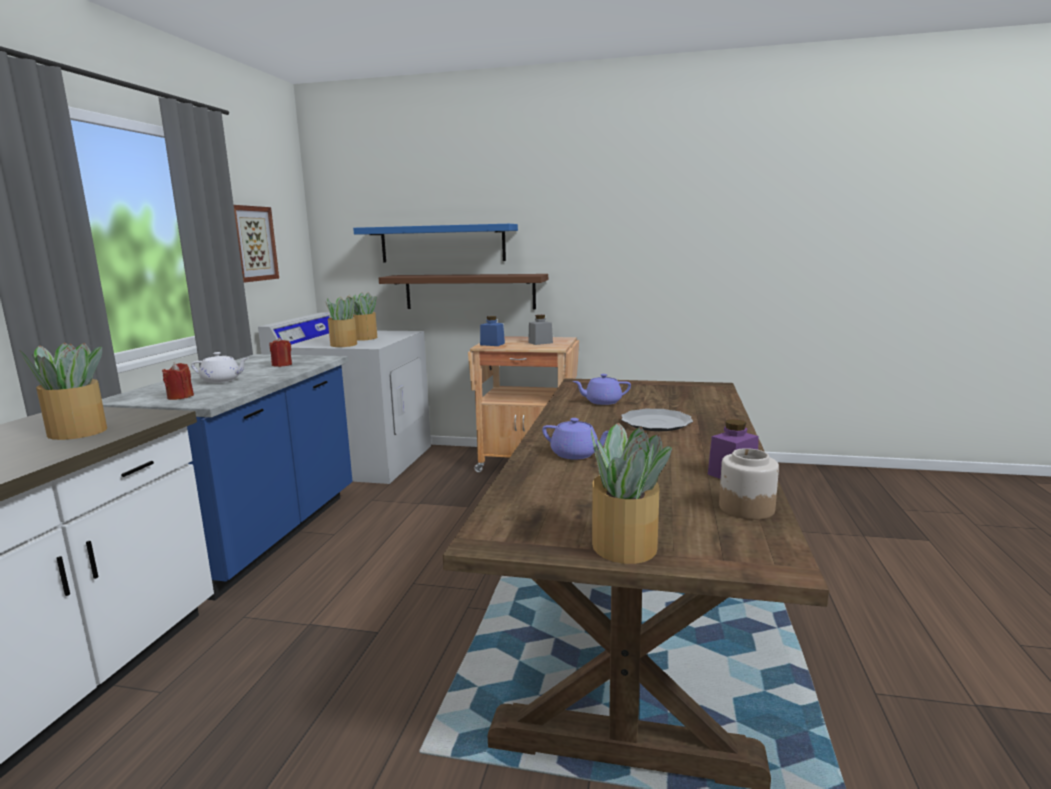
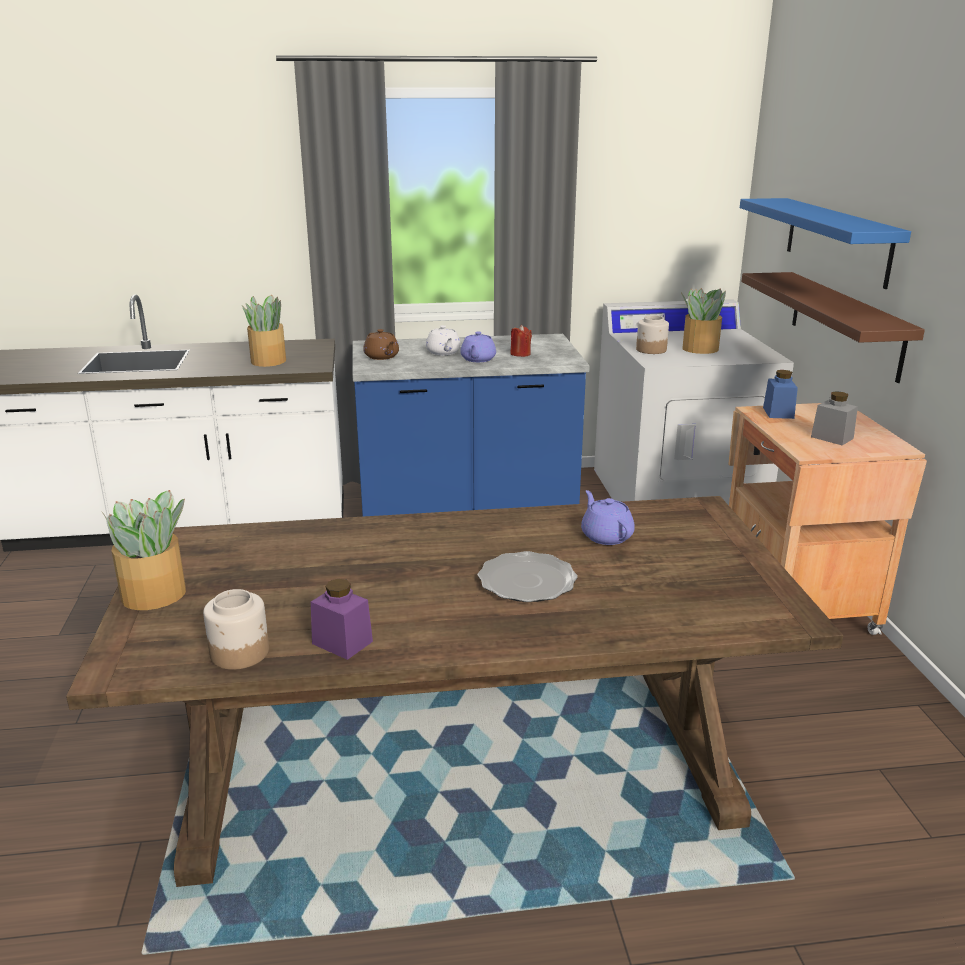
camera: 70 degrees right, 10 degrees up
(180, 397) = (382, 357): red candle -> brown teapot
(251, 243) = (624, 207): picture -> none
(344, 344) = (651, 350): potted plant -> jar
(576, 454) = (378, 546): purple teapot -> purple teapot (478, 359)

